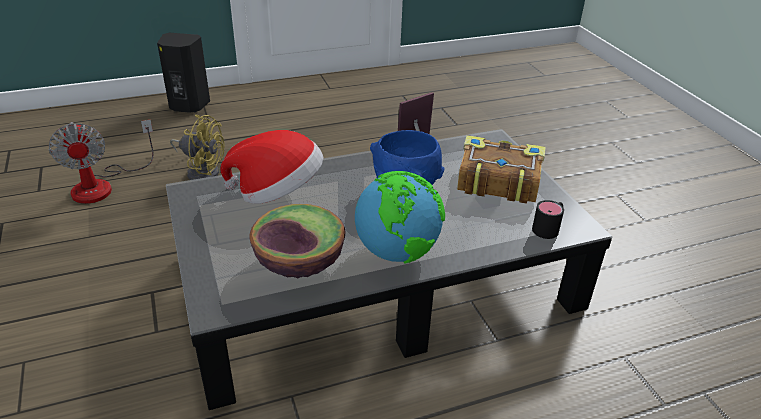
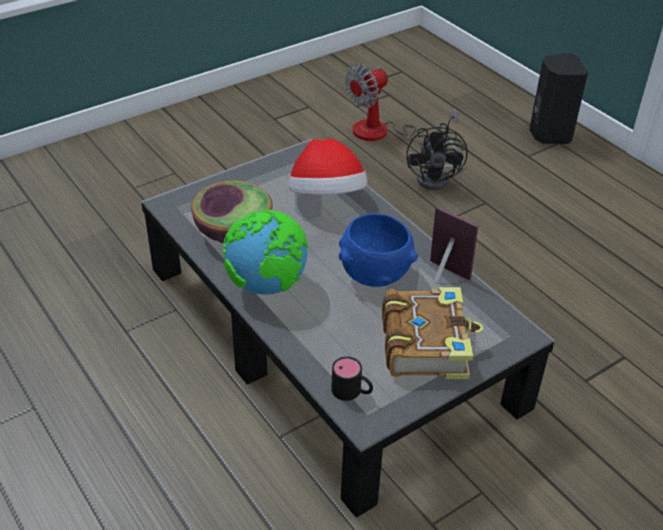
camera: 75 degrees right, 5 degrees up
(202, 171) = (438, 178): yellow fan -> black fan

